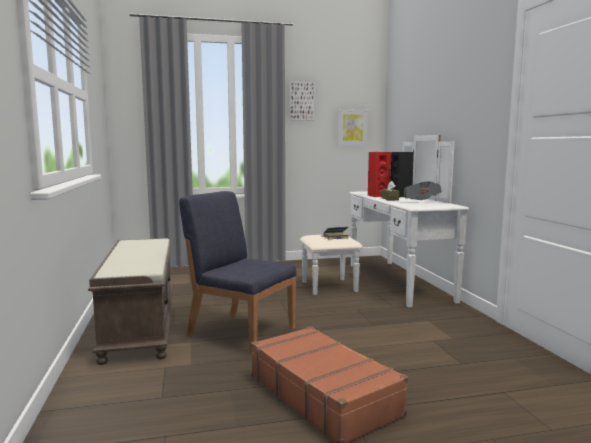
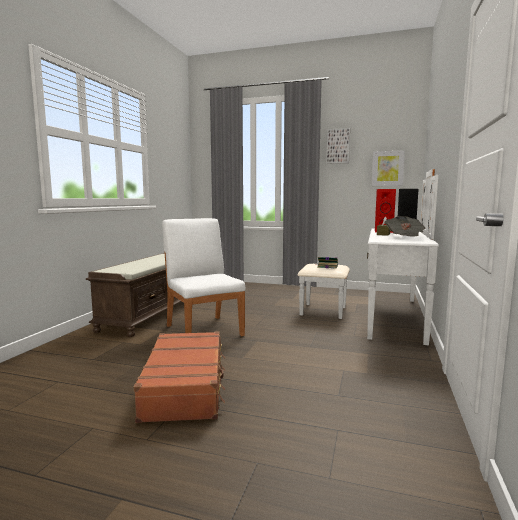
camera: 30 degrees right, 0 degrees up
(241, 331) = (204, 330): blue chair -> white chair

